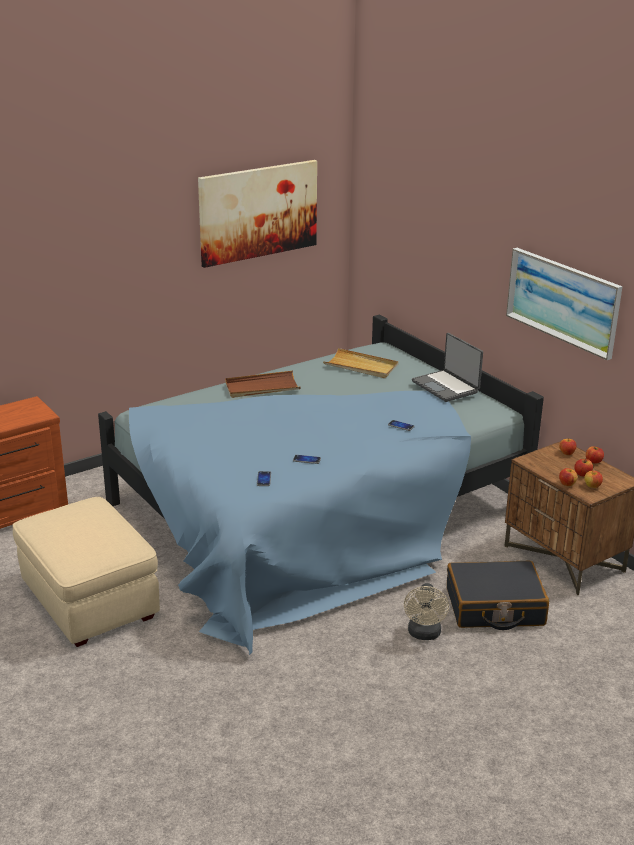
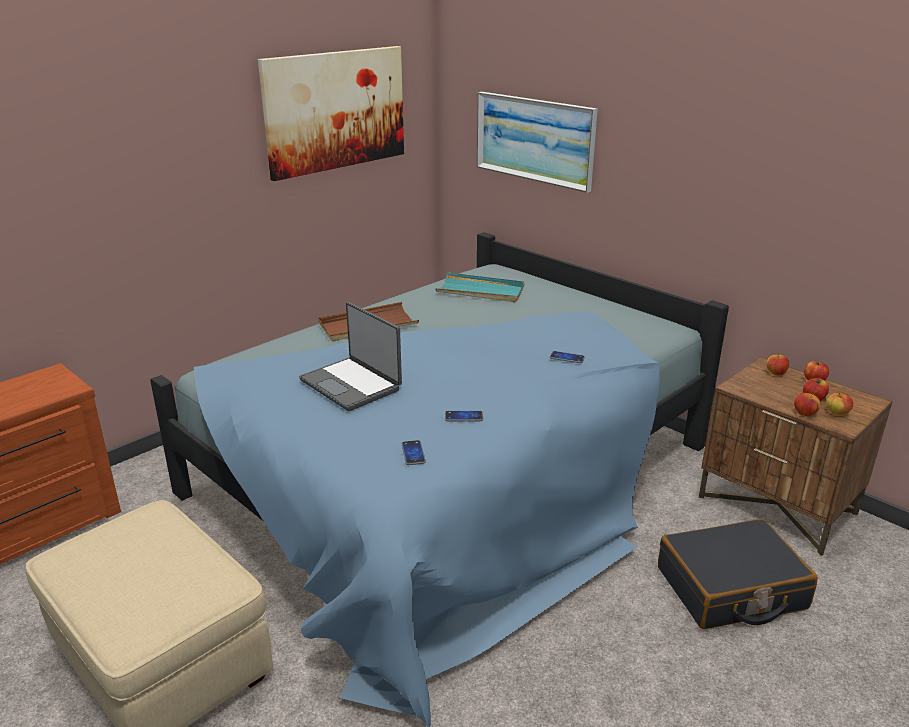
camera: 10 degrees left, 0 degrees up
(361, 366) = (481, 291): beige tray -> turquoise tray
(424, 634) = (660, 648): beige fan -> none
(446, 387) = (595, 305): laptop -> laptop (352, 384)
(562, 301) = (759, 179): picture -> picture (534, 139)

